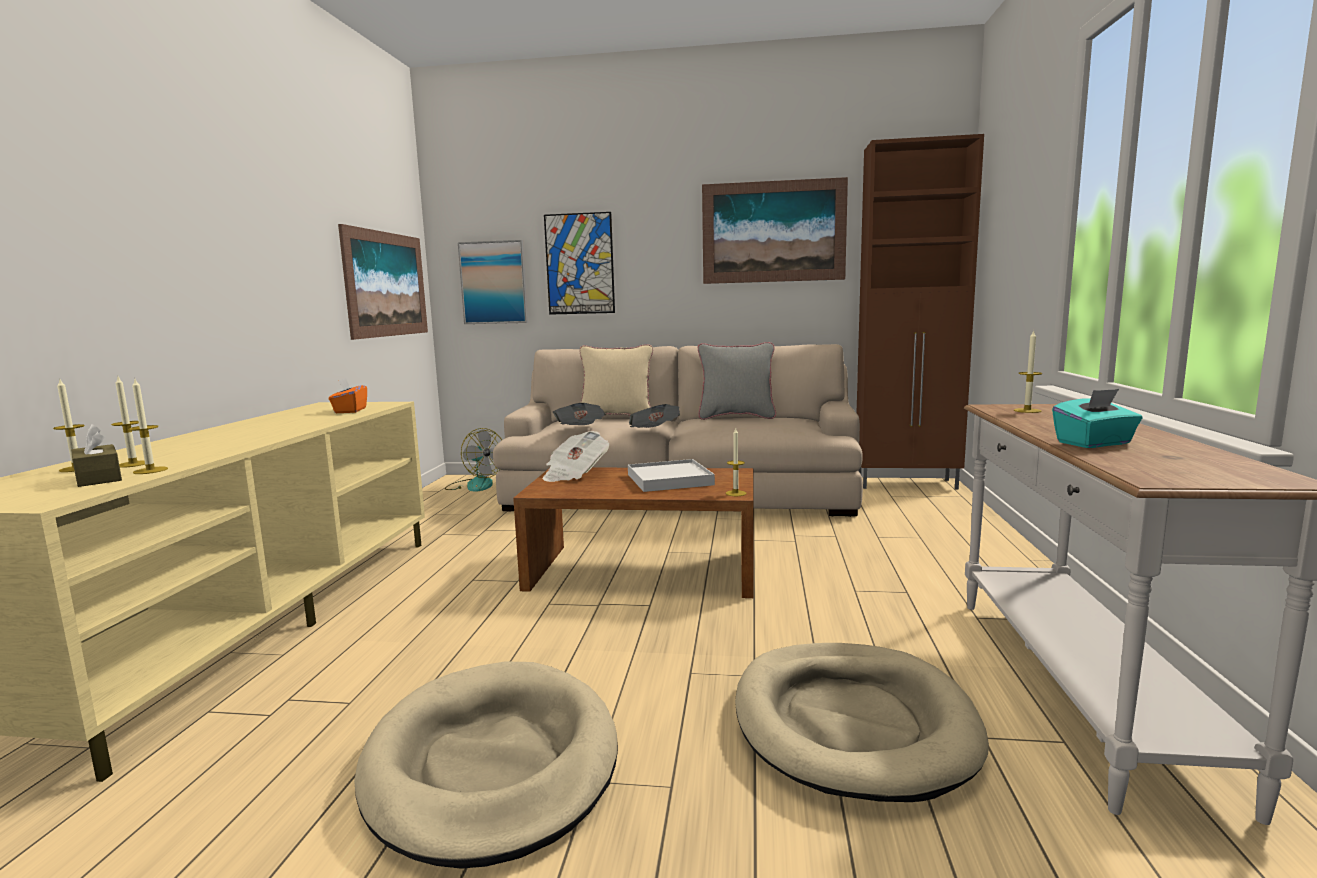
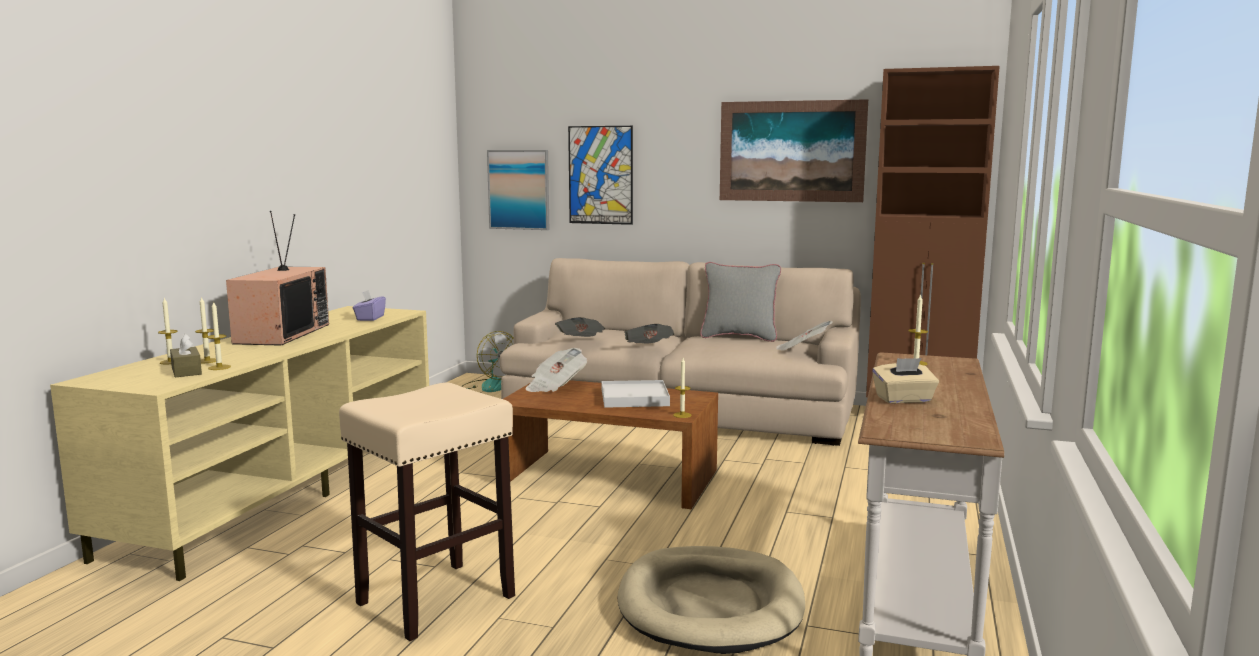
camera: 10 degrees right, 0 degrees up
(239, 430) = (281, 333): none -> television
(350, 411) = (370, 318): orange tissue box -> purple tissue box
(386, 284) = (416, 193): picture -> none
(492, 765) = (434, 600): beige dog bed -> beige stool
(616, 417) = (623, 330): beige pillow -> none
(808, 424) = (802, 350): none -> newspaper
(1094, 443) = (904, 399): turquoise tissue box -> beige tissue box

